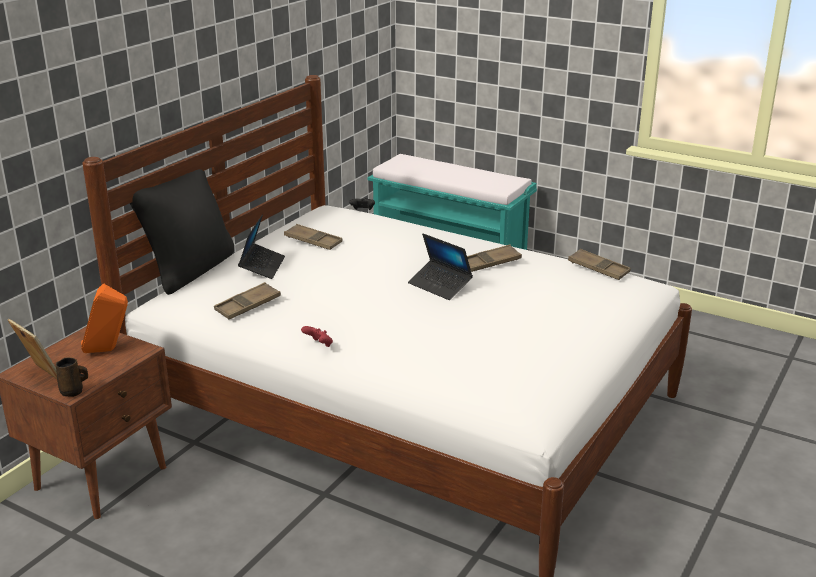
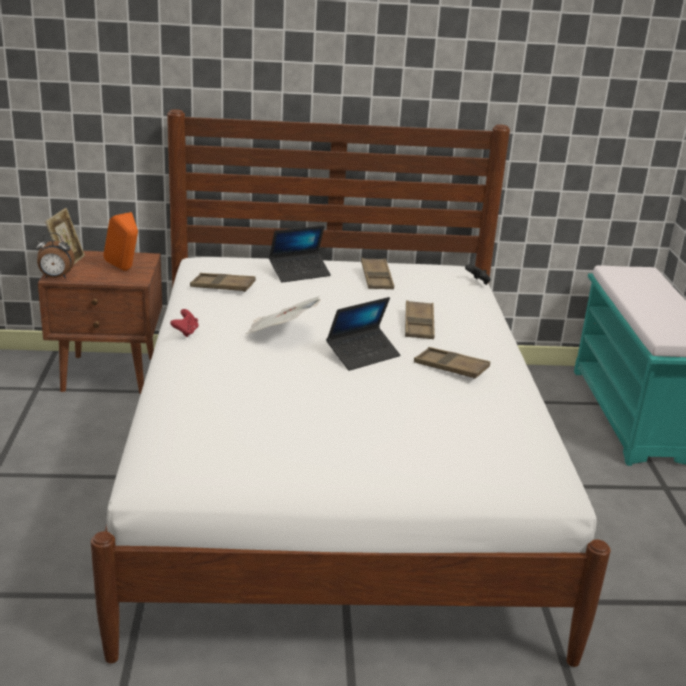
camera: 55 degrees right, 0 degrees up
(73, 392) = (56, 277): brown mug -> alarm clock
(188, 270) = (265, 253): black pillow -> none
(370, 305) = (281, 333): none -> newspaper
(440, 285) = (363, 355): laptop -> laptop turned 135 degrees counterclockwise
(598, 269) = (533, 435): brown tray -> brown tray (419, 324)

